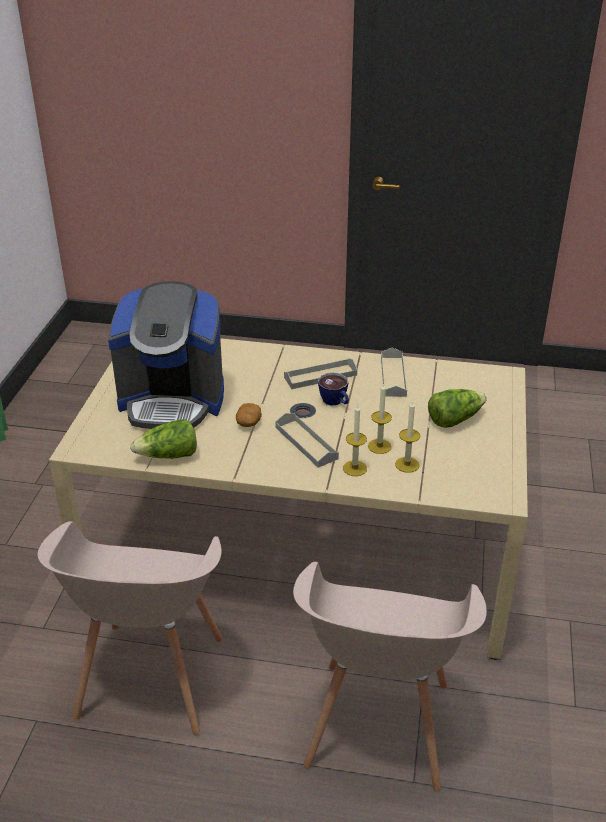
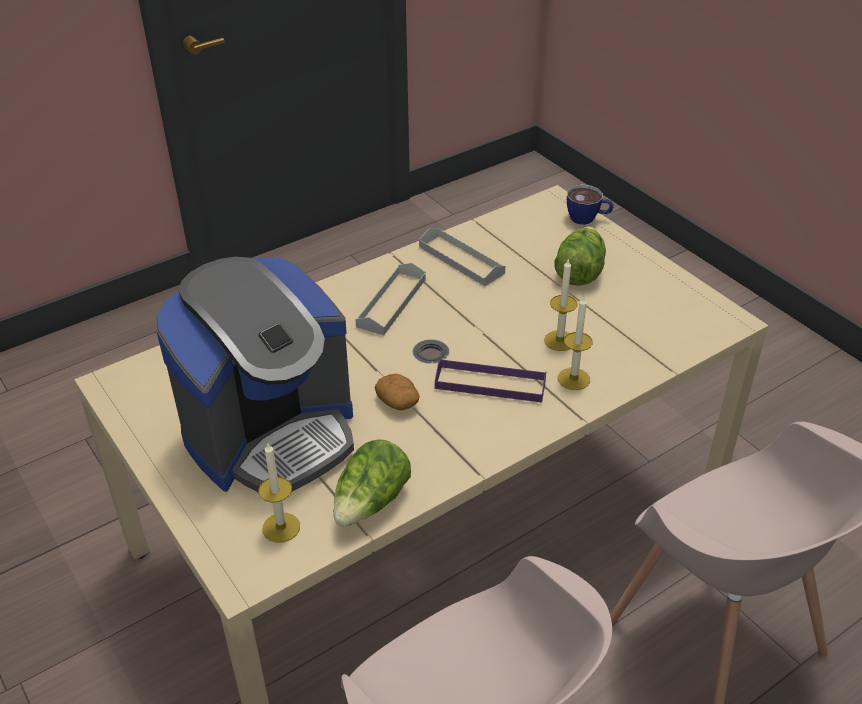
camera: 45 degrees left, 5 degrees up
(306, 443) = (490, 384): grey tray -> purple tray
(335, 402) = (449, 321): cup -> cup (588, 218)
(407, 464) = (610, 343): candle -> candle (281, 527)

